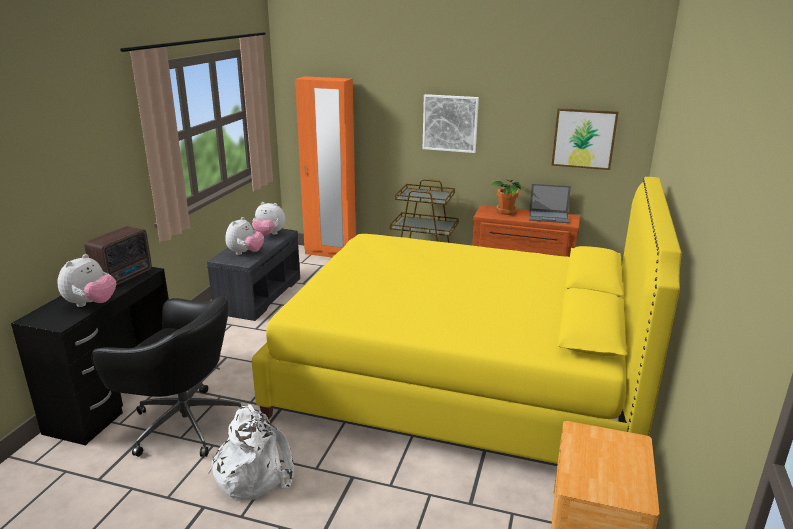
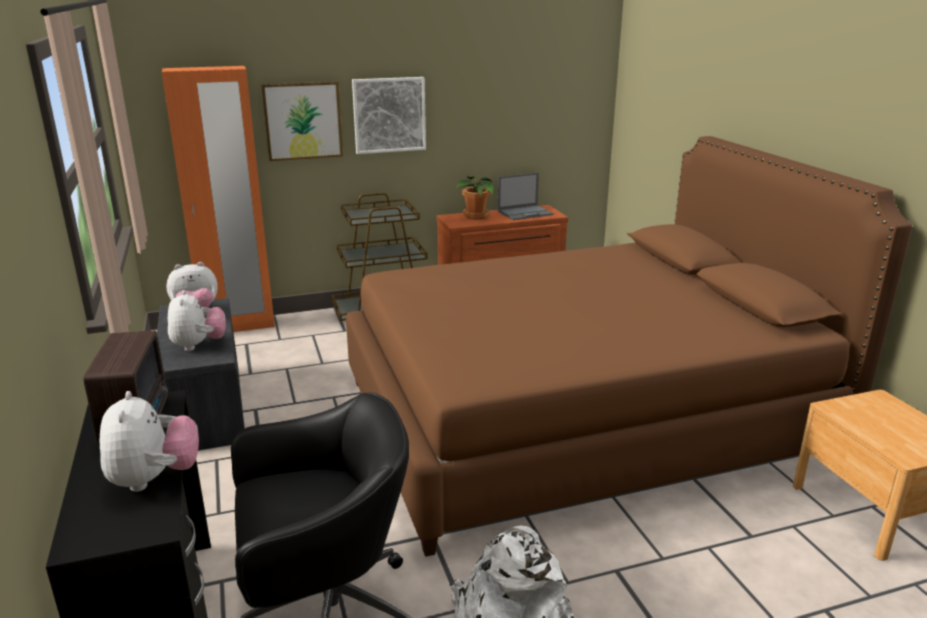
camera: 35 degrees left, 0 degrees up
(460, 380) = (578, 418): yellow bed -> brown bed
(584, 138) = (546, 115): picture -> picture (303, 121)

